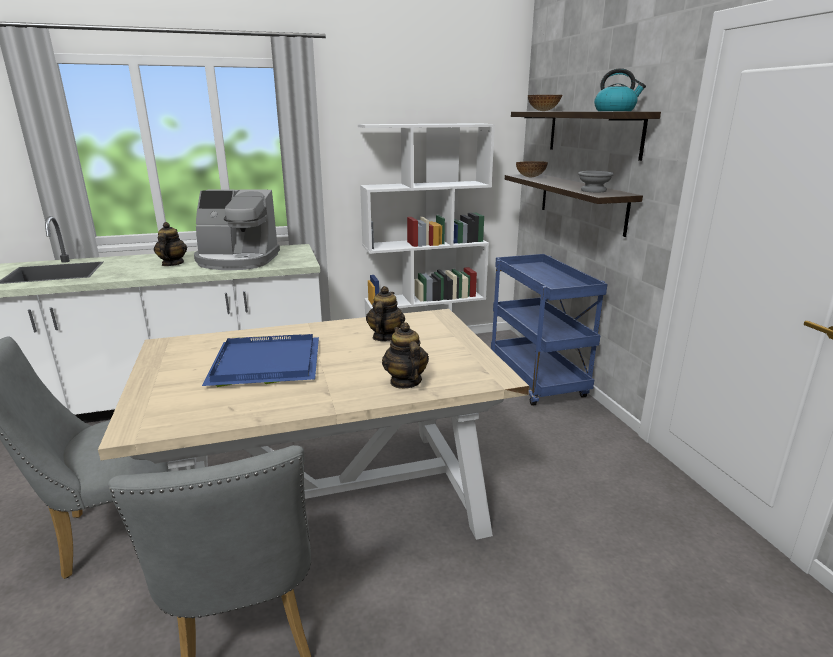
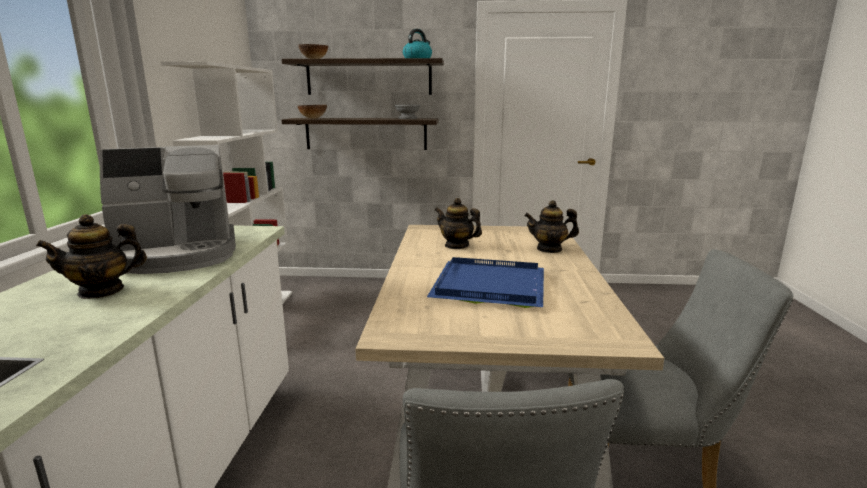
camera: 70 degrees left, 5 degrees down
(172, 264) = (101, 291): teapot -> teapot turned 45 degrees counterclockwise
(237, 260) = (176, 255): coffee machine -> coffee machine turned 45 degrees clockwise
(538, 381) = (375, 288): blue cart -> none

